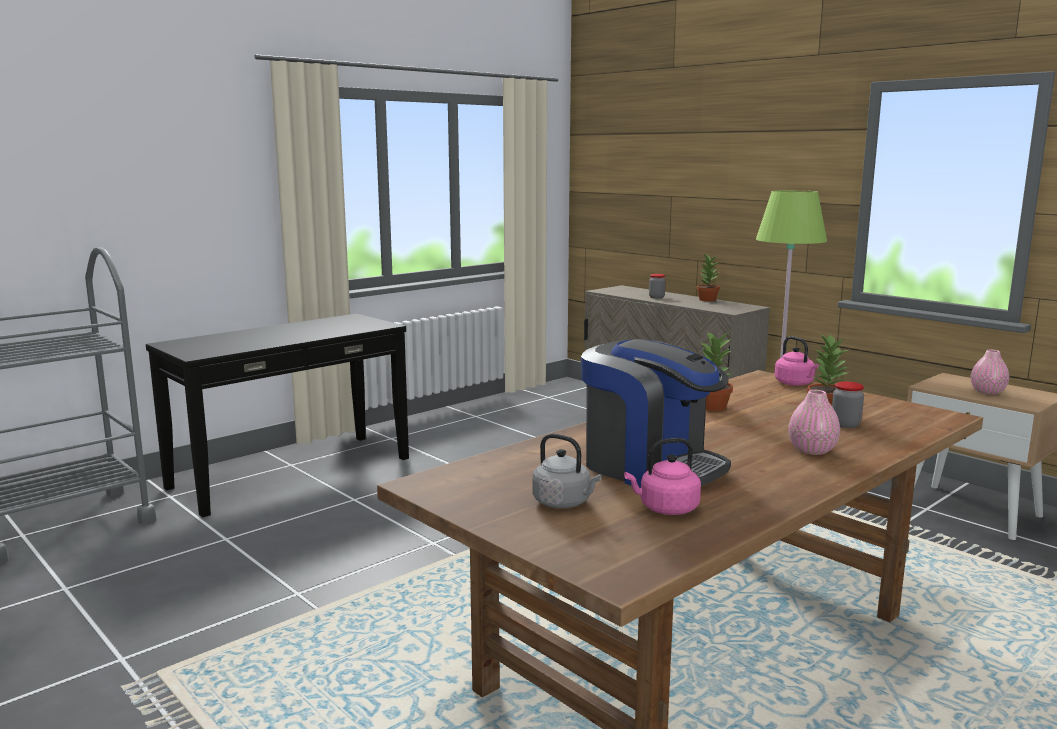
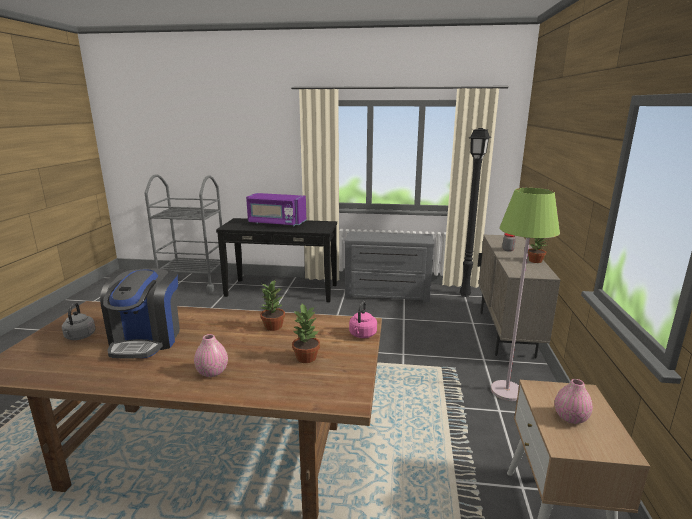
camera: 50 degrees right, 5 degrees up
(269, 333) = (276, 223): none -> purple microwave
(460, 424) = (387, 294): none -> grey dresser
(548, 396) = (465, 295): none -> black floor lamp
(665, 509) = (82, 359): pink kettle -> none
(845, 424) = (282, 370): jar -> none

